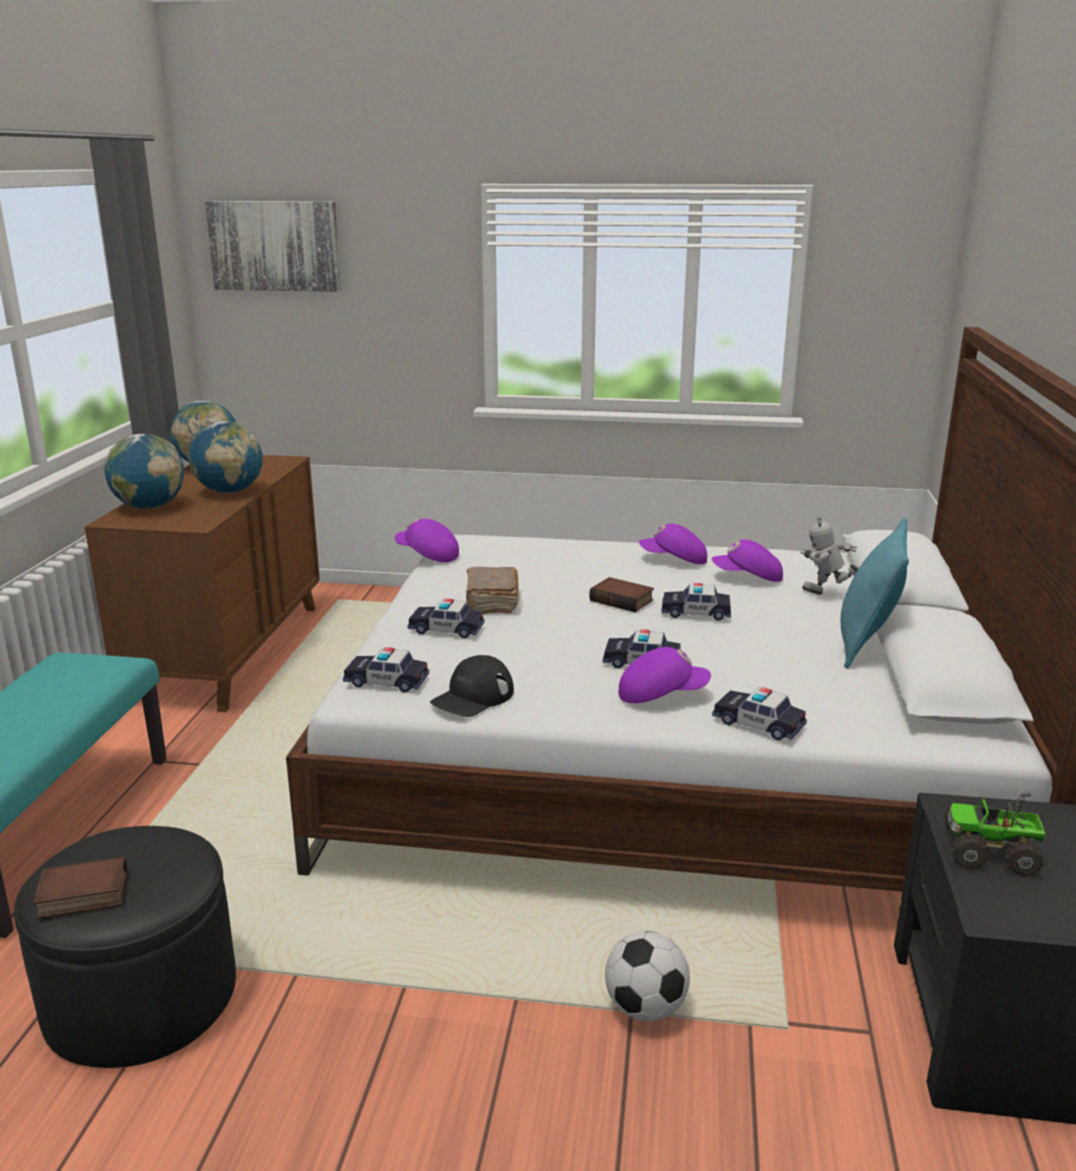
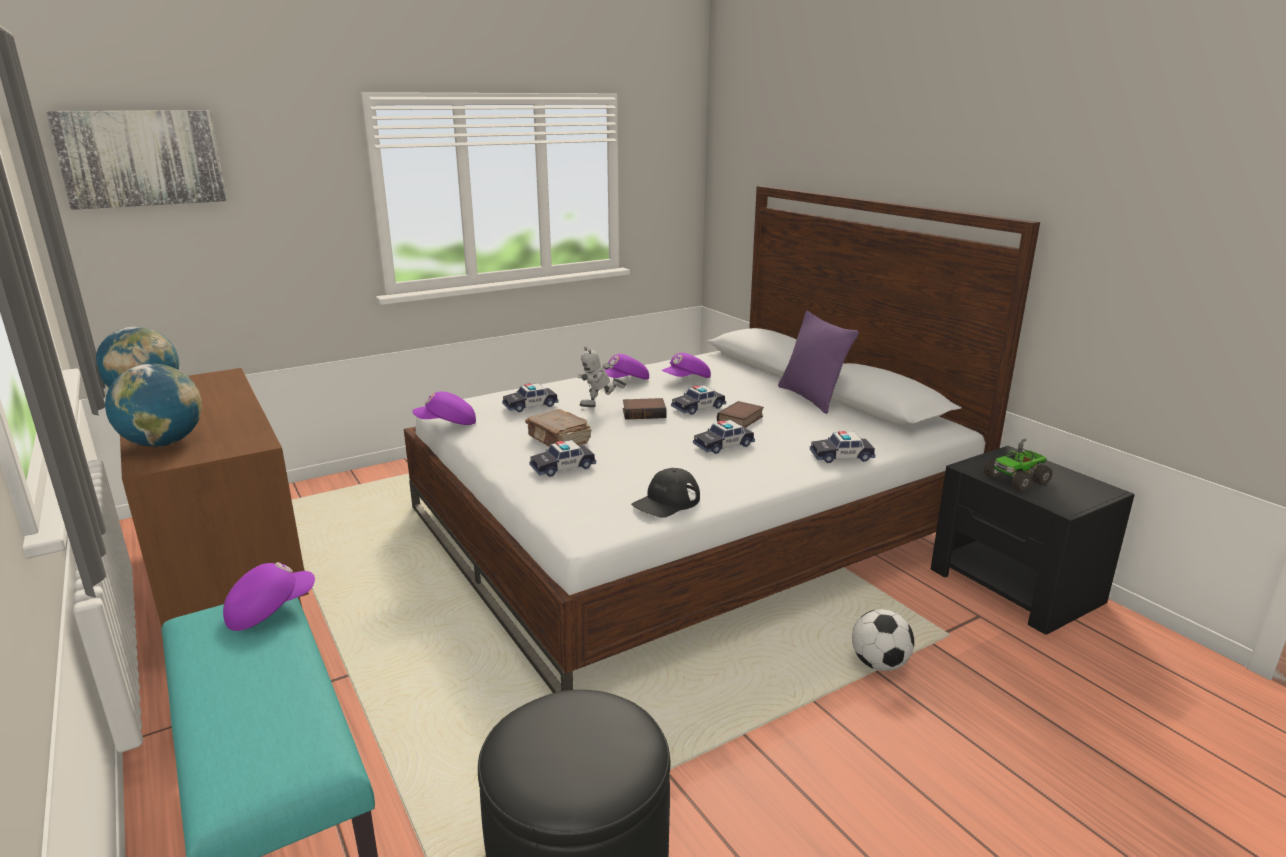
camera: 40 degrees left, 0 degrees up
(81, 896) = (580, 776): book -> book (741, 420)
(230, 491) = (225, 411): globe -> none
(386, 681) = (589, 514): toy car -> toy car (530, 405)
(473, 697) = (666, 502): black cap -> black cap turned 45 degrees clockwise
(661, 695) = (767, 460): purple cap -> purple cap (270, 610)
(827, 596) = (746, 378): toy robot -> toy robot (600, 406)
(866, 644) = (811, 398): turquoise pillow -> purple pillow

